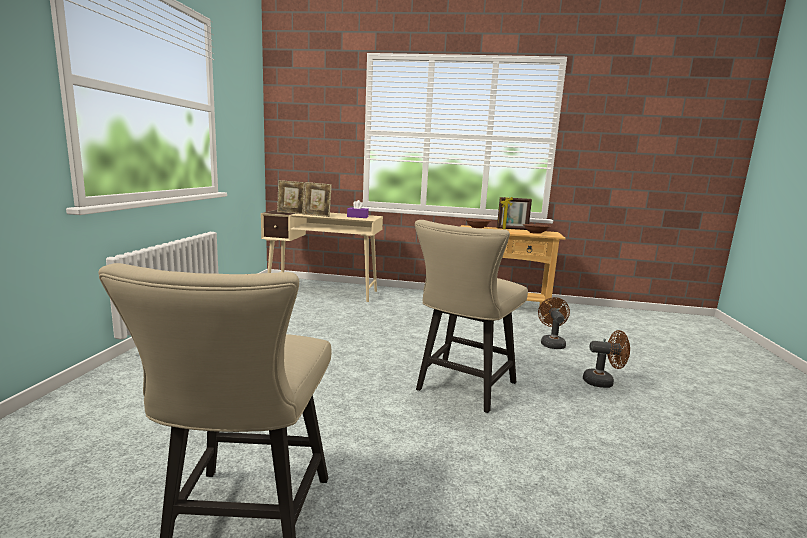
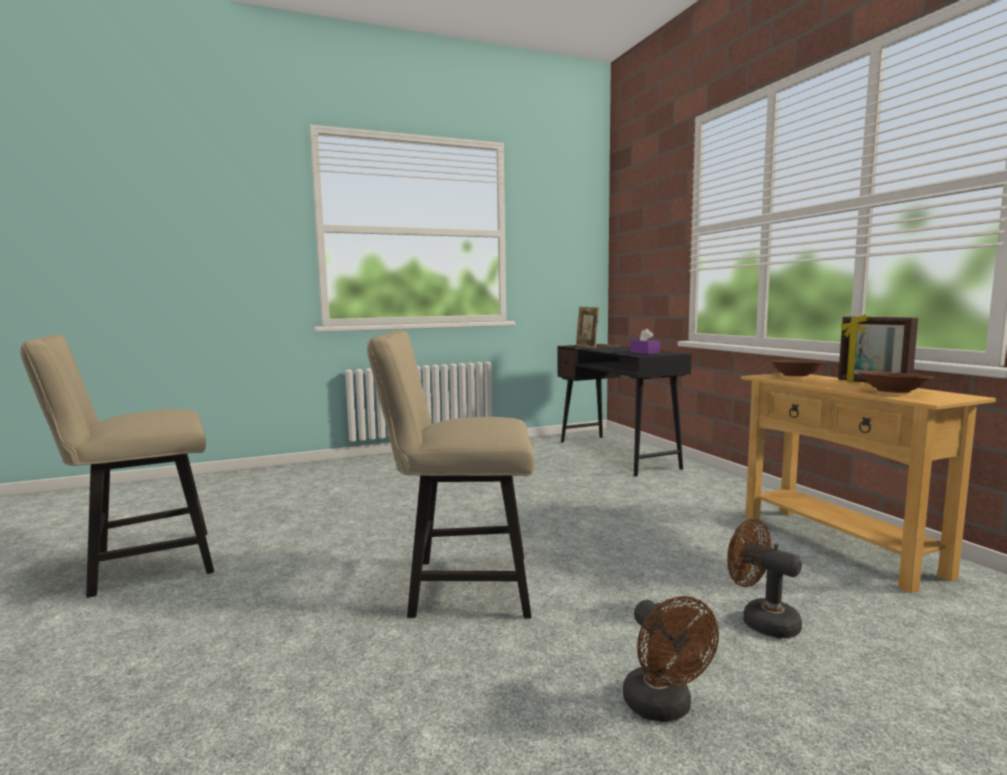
camera: 60 degrees right, 5 degrees down
(317, 215) = (600, 349): picture frame -> none
(323, 291) = (616, 454): beige desk -> black desk
(551, 343) = (761, 620): brown fan -> brown fan turned 105 degrees counterclockwise

